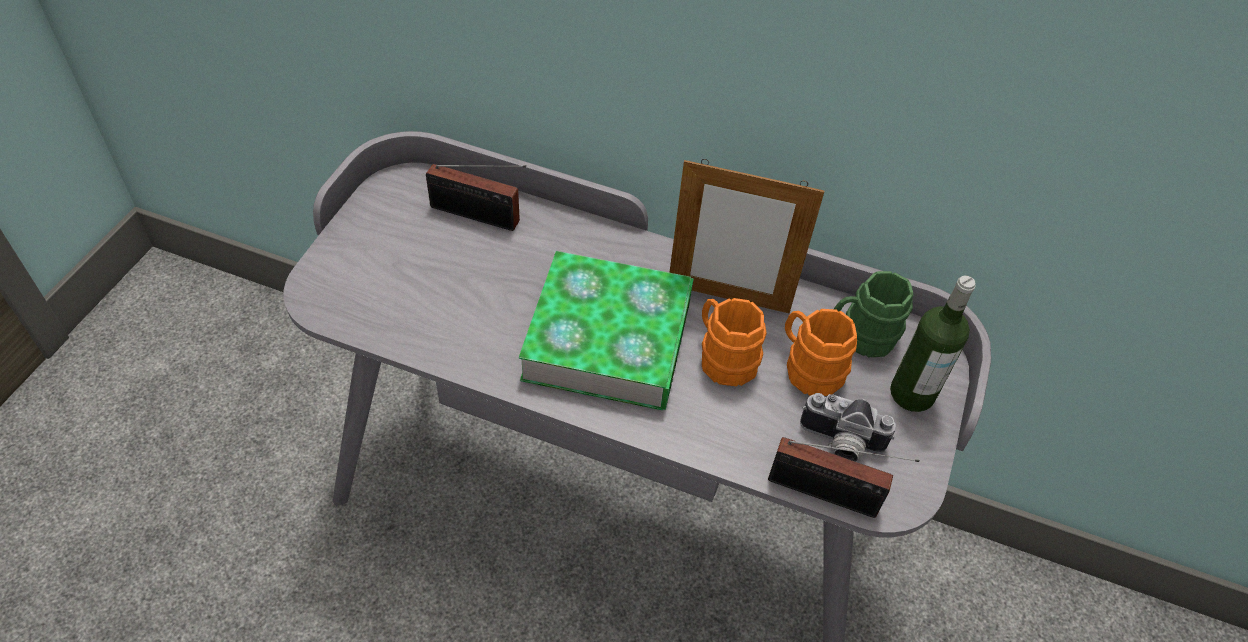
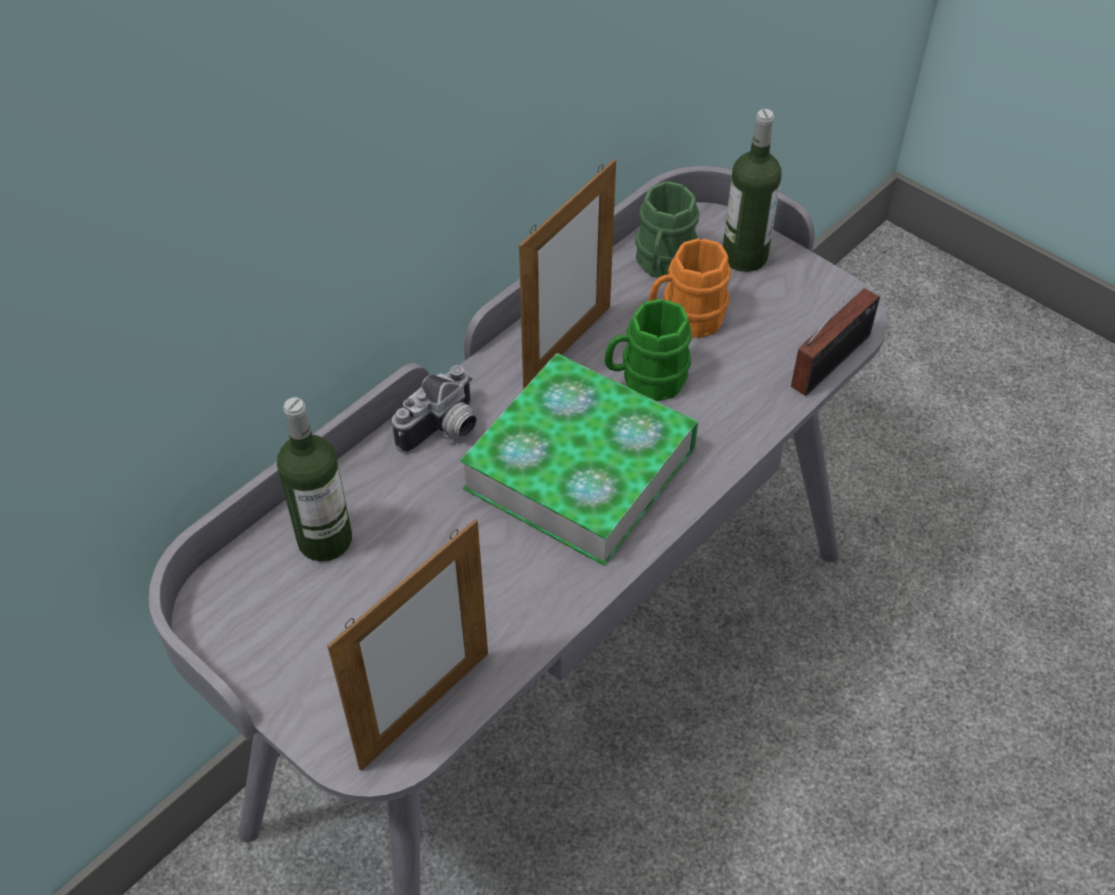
camera: 65 degrees left, 0 degrees up
(358, 311) = (425, 709): none -> picture frame
(479, 216) = (325, 540): radio -> bottle
(723, 358) = (645, 379): orange mug -> green mug
(839, 444) = (783, 329): camera -> camera (444, 431)

